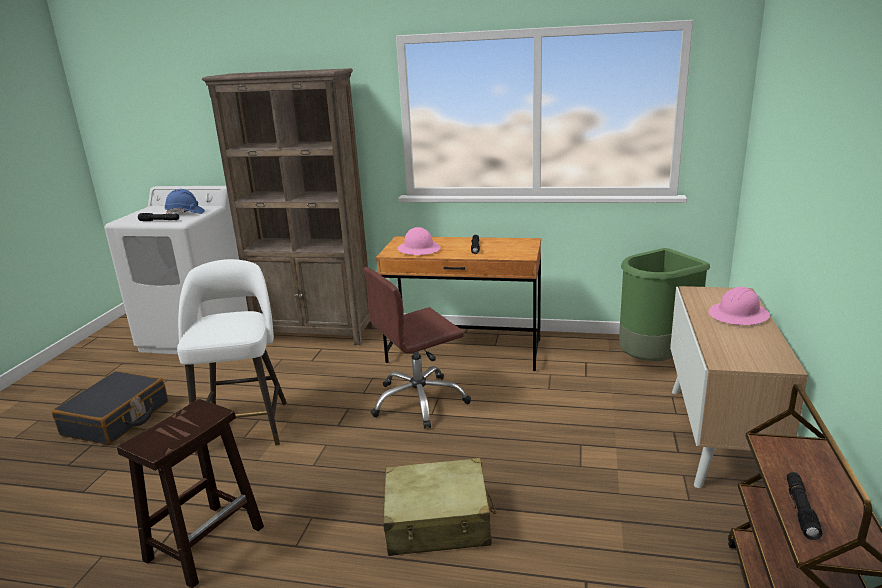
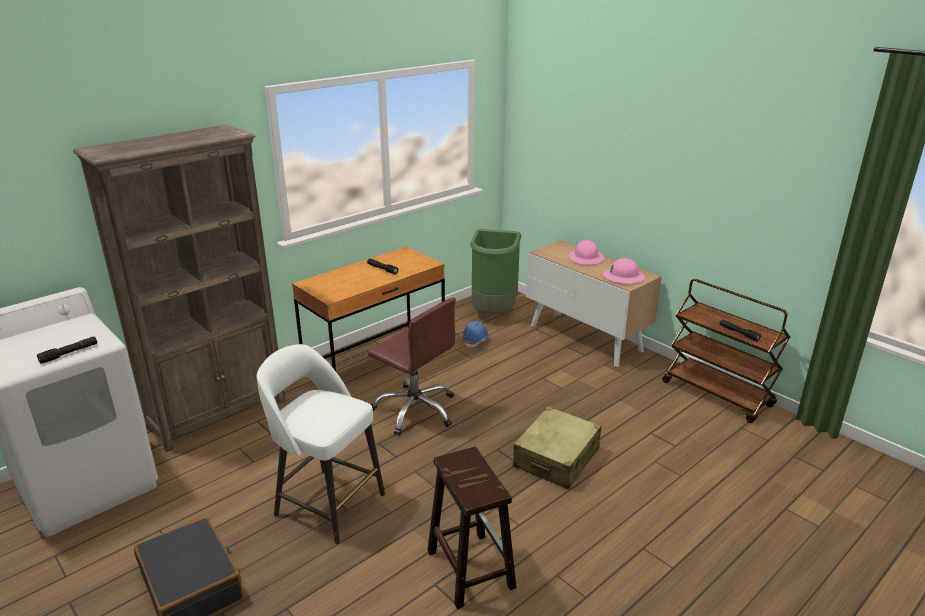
camera: 55 degrees left, 5 degrees up
(185, 213) = (74, 335): blue hard hat -> blue hard hat (476, 340)
(419, 249) = (345, 286): pink hard hat -> pink hard hat (623, 277)
(419, 401) = (415, 410): brown office chair -> brown office chair turned 60 degrees counterclockwise

